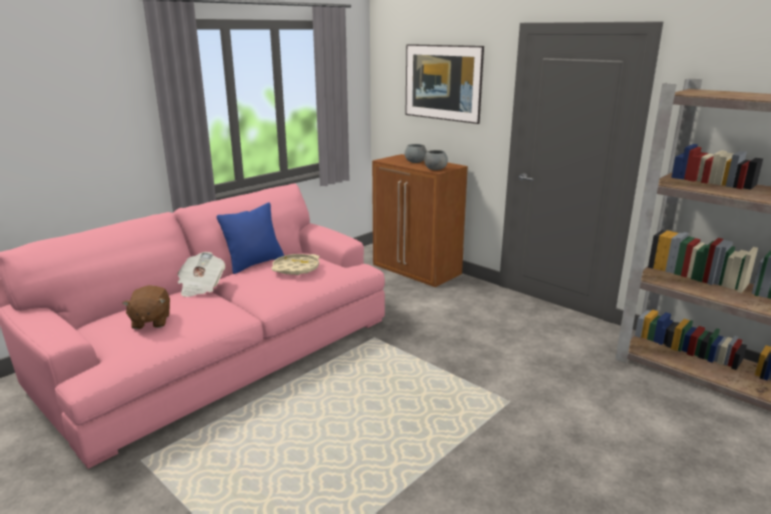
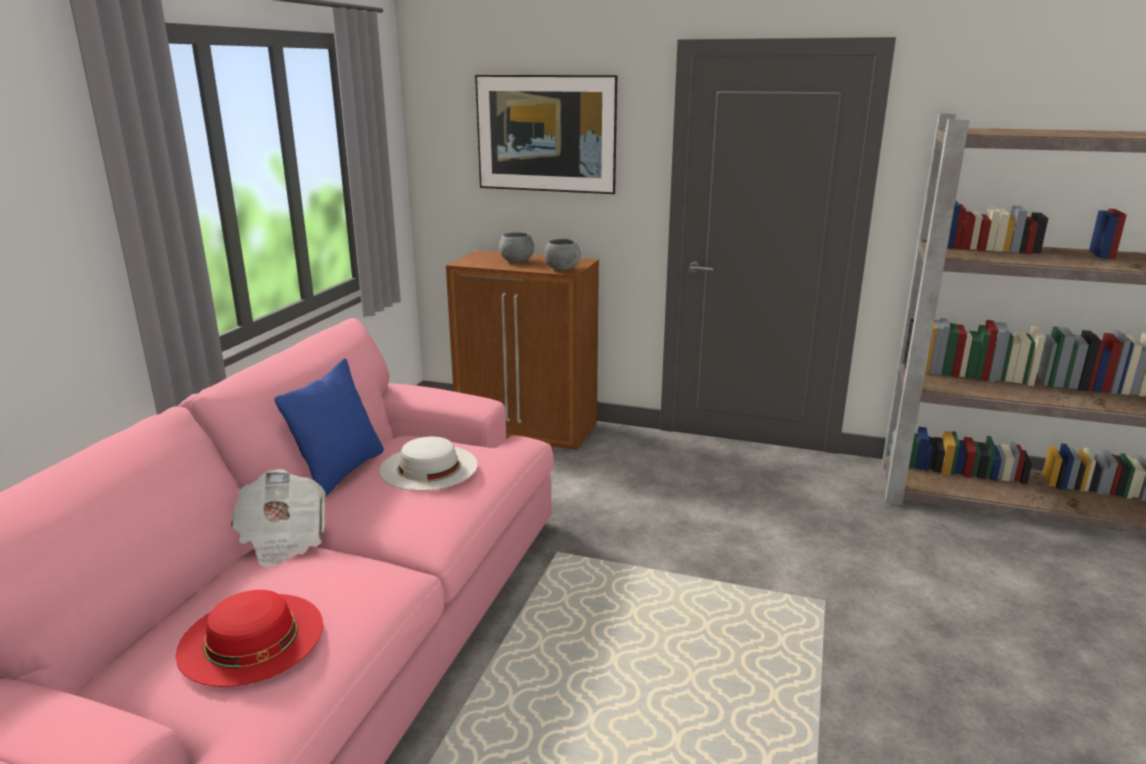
camera: 25 degrees left, 0 degrees up
(151, 321) = (251, 637): brown plush toy -> red hat
(296, 268) = (429, 467): beige tray -> white hat

